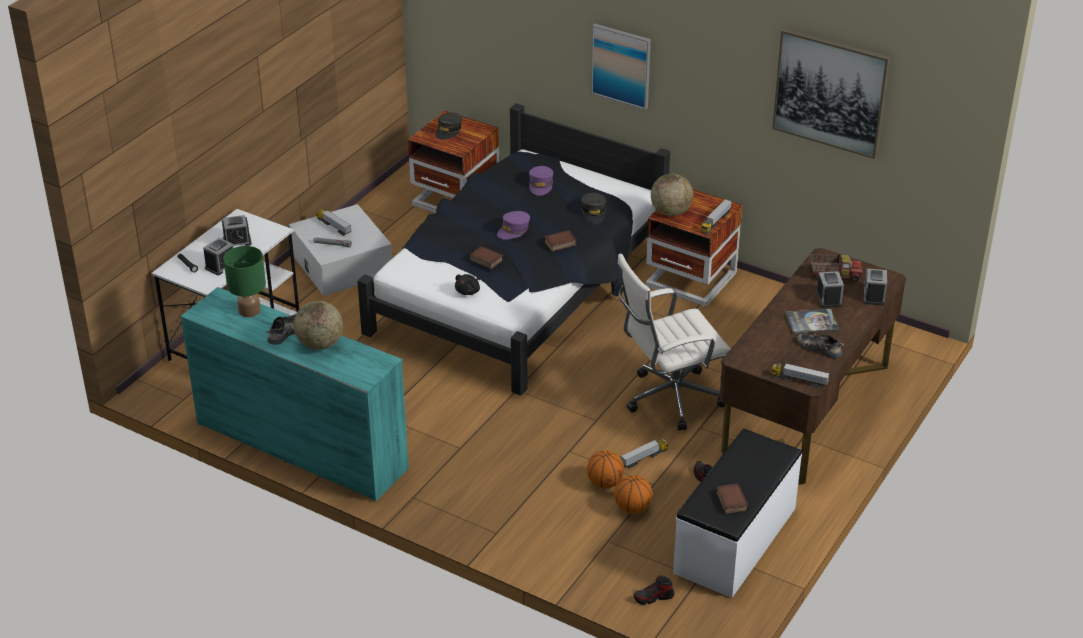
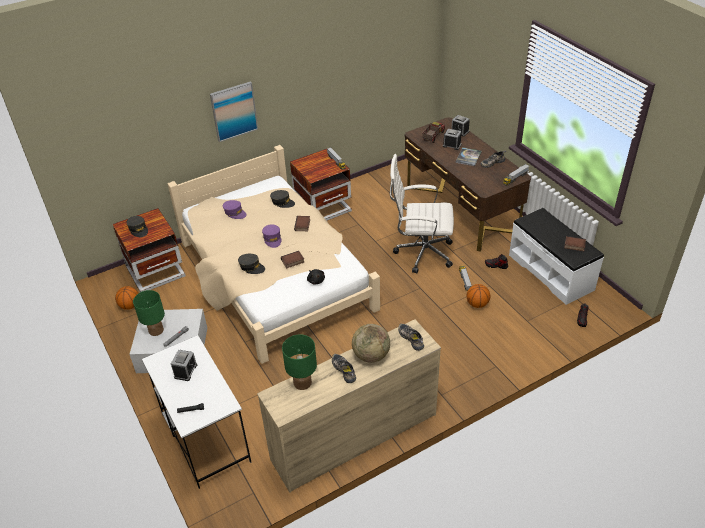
camera: 60 degrees left, 5 degrees up
(221, 266) = (209, 390): alarm clock -> none
(301, 445) = (353, 436): turquoise dresser -> beige dresser
(334, 226) = (156, 330): toy truck -> green table lamp
(367, 366) = (412, 338): none -> shoe
(452, 235) = (251, 267): none -> grey cap
(517, 291) = (275, 277): black bed -> beige bed
(632, 508) = (504, 301): basketball -> basketball (130, 306)
(669, 399) = (421, 253): white office chair -> white office chair turned 90 degrees clockwise
(671, 212) = (313, 173): globe -> none
(830, 92) = (364, 48): picture -> none

